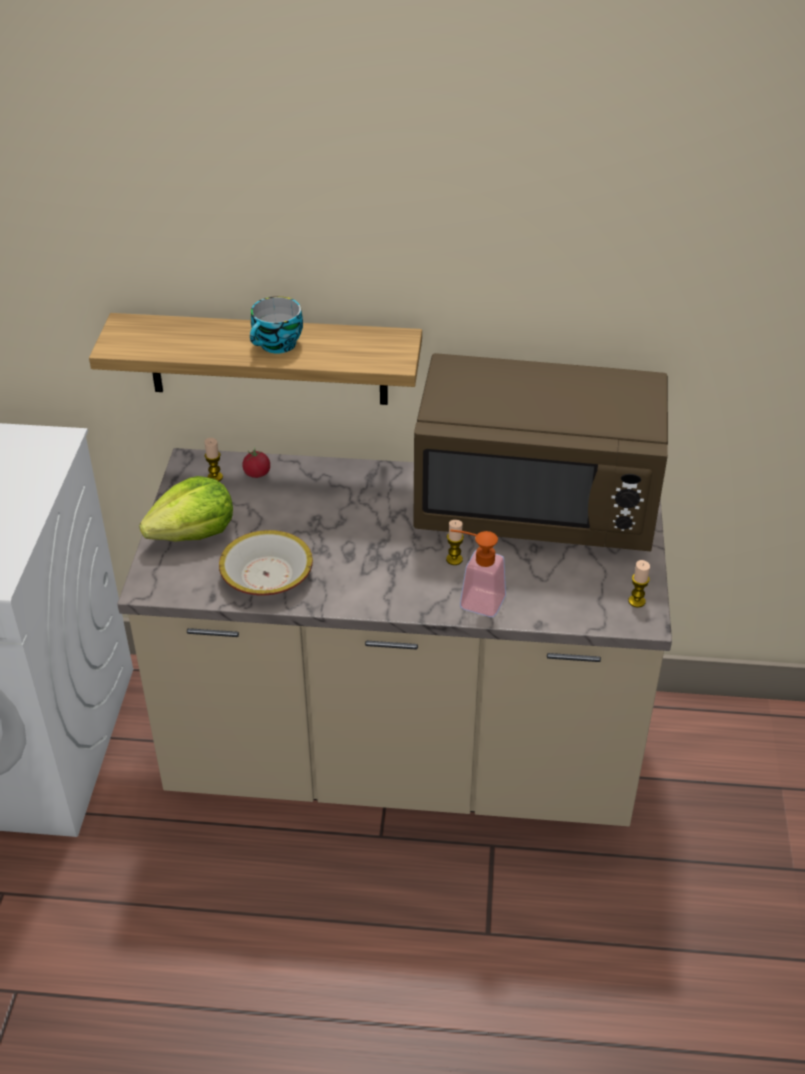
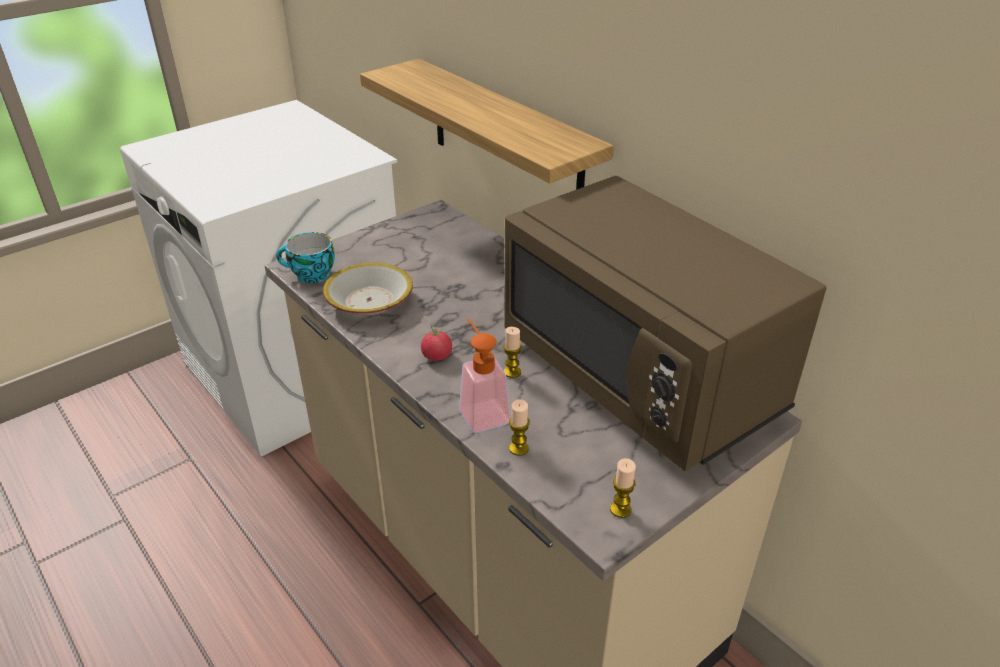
camera: 45 degrees right, 5 degrees down
(194, 533) = (370, 251): lettuce -> none
(215, 477) = (436, 227): candle -> candle (518, 448)
(257, 473) = (465, 239): tomato -> tomato (437, 356)
(277, 345) = (484, 112): cup -> cup (310, 275)

